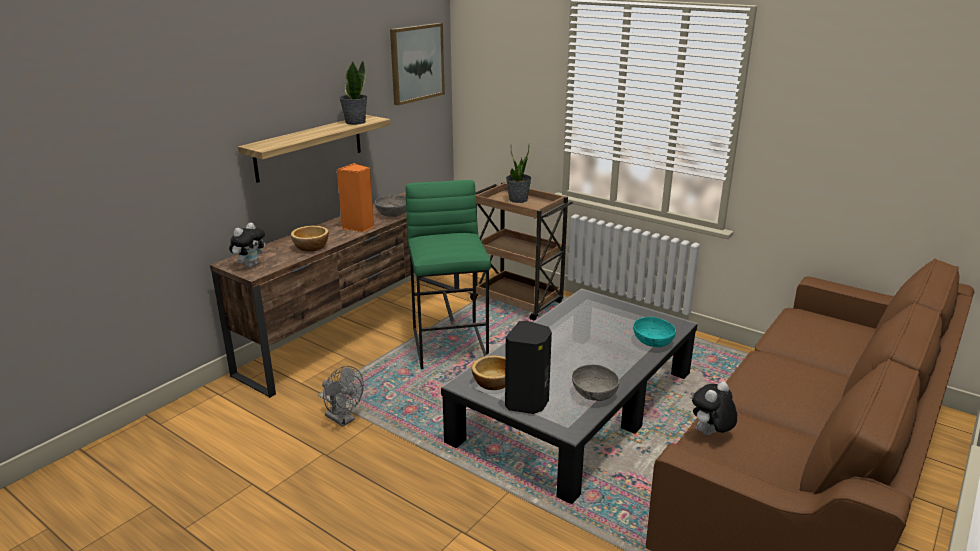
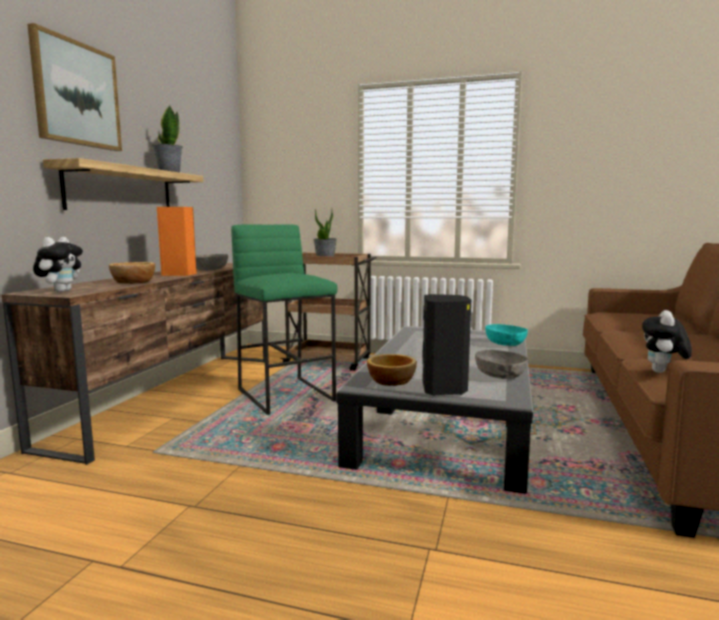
camera: 20 degrees left, 15 degrees down
(343, 419) = (200, 469): grey fan -> none
(416, 63) = (215, 145): picture -> picture (76, 94)

